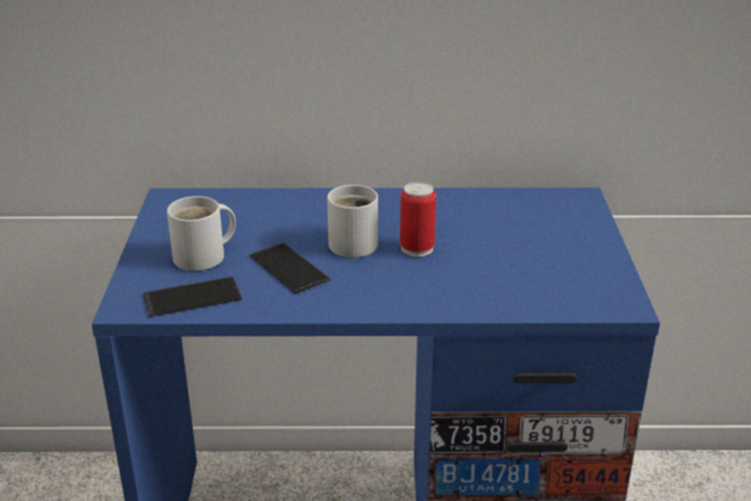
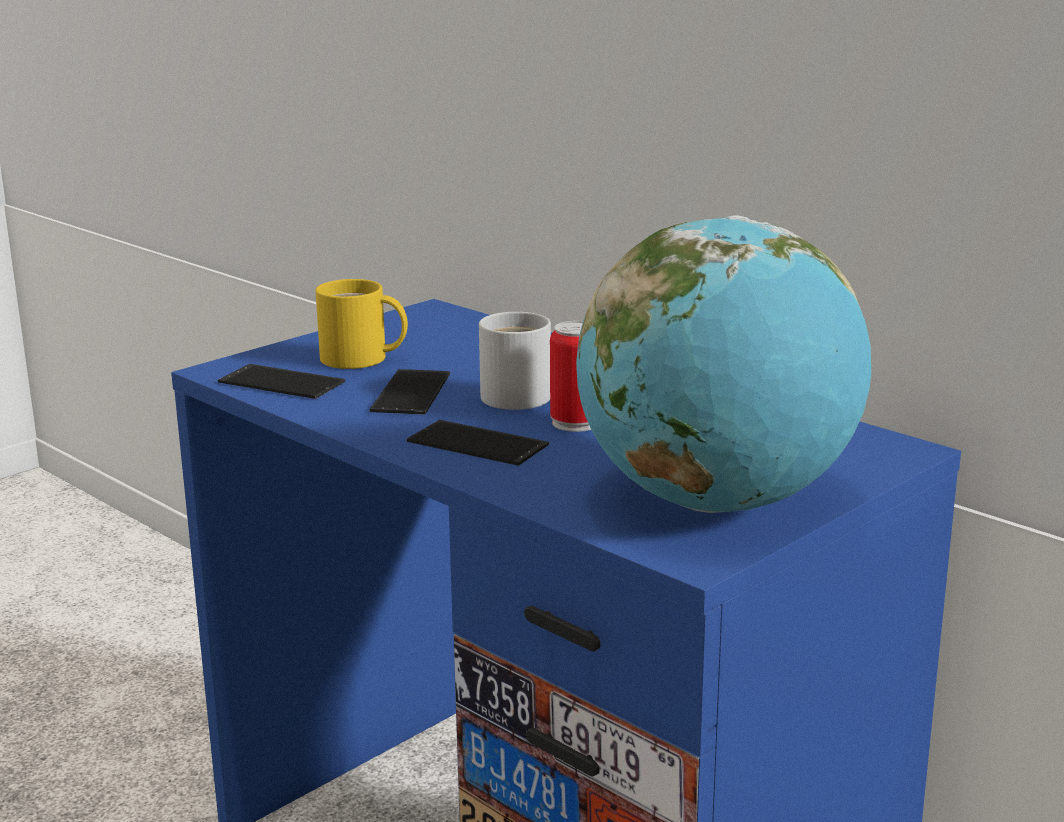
camera: 45 degrees right, 10 degrees down
(204, 257) = (359, 359): white mug -> yellow mug
(398, 287) = (477, 444): none -> phone
(572, 267) = (718, 502): none -> globe

